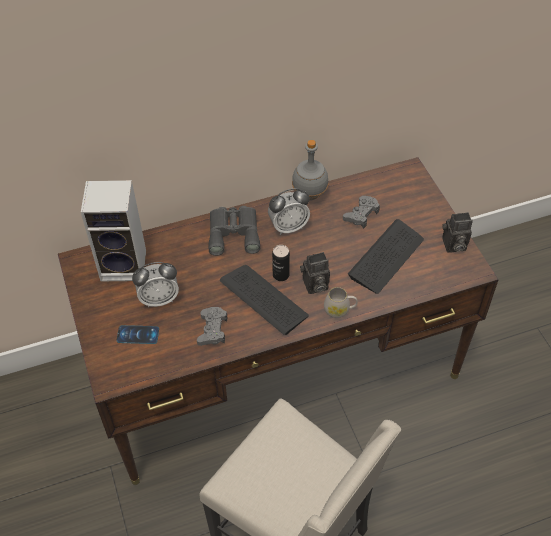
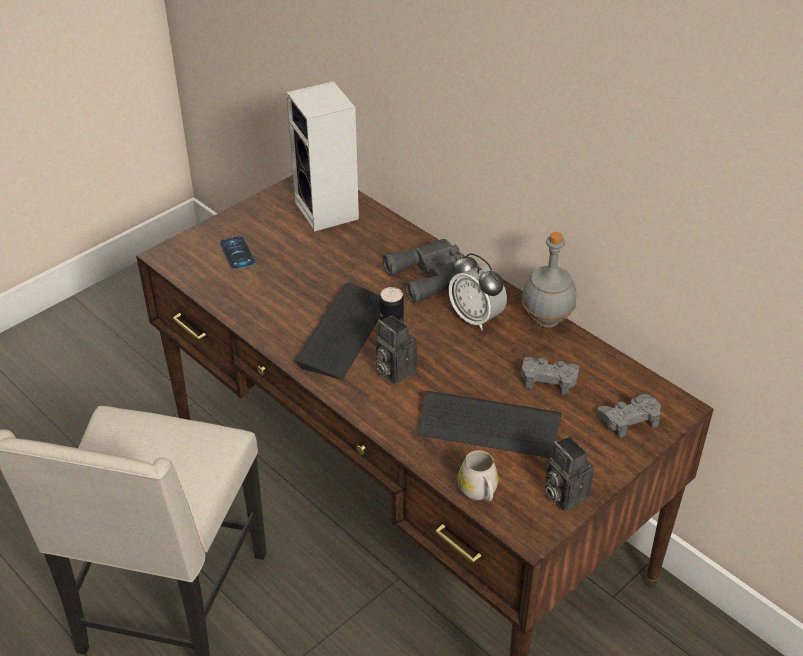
camera: 65 degrees right, 10 degrees down
(159, 299) = (295, 251): alarm clock -> none
(212, 330) = (274, 305): grey game controller -> grey game controller (629, 419)
(340, 310) = (367, 405): white mug -> white mug (479, 492)

